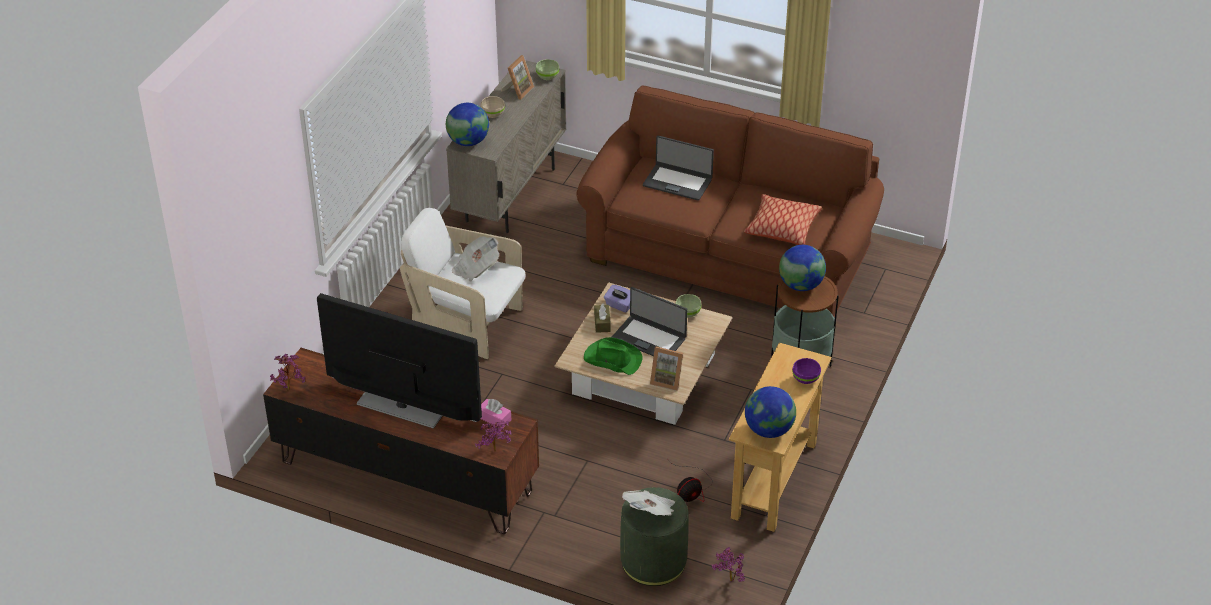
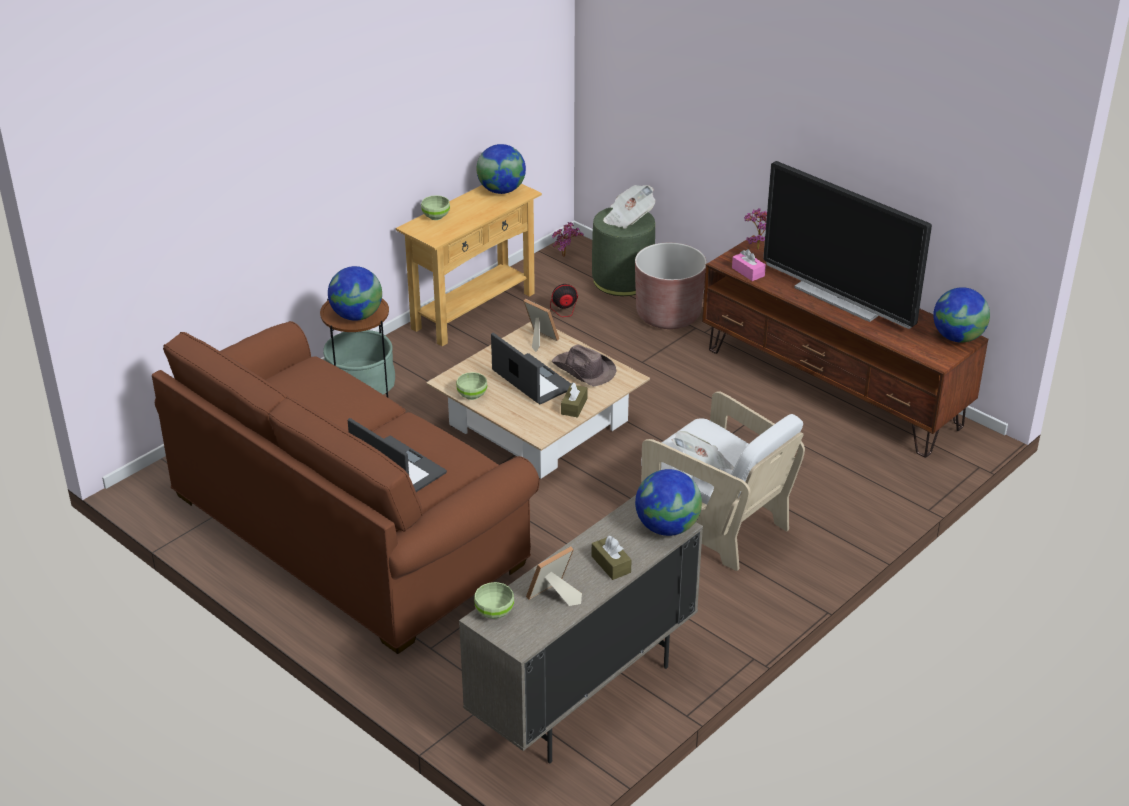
camera: 160 degrees left, 5 degrees down
(290, 388) = (957, 337): potted plant -> globe
(493, 114) = (611, 564): beige bowl -> brown tissue box
(587, 525) = (668, 315): none -> brown planter
(612, 359) = (584, 370): green hat -> brown hat
(619, 305) = (543, 420): purple tissue box -> none
(782, 227) = (318, 386): pillow -> none
(805, 379) = (436, 216): purple bowl -> green bowl

